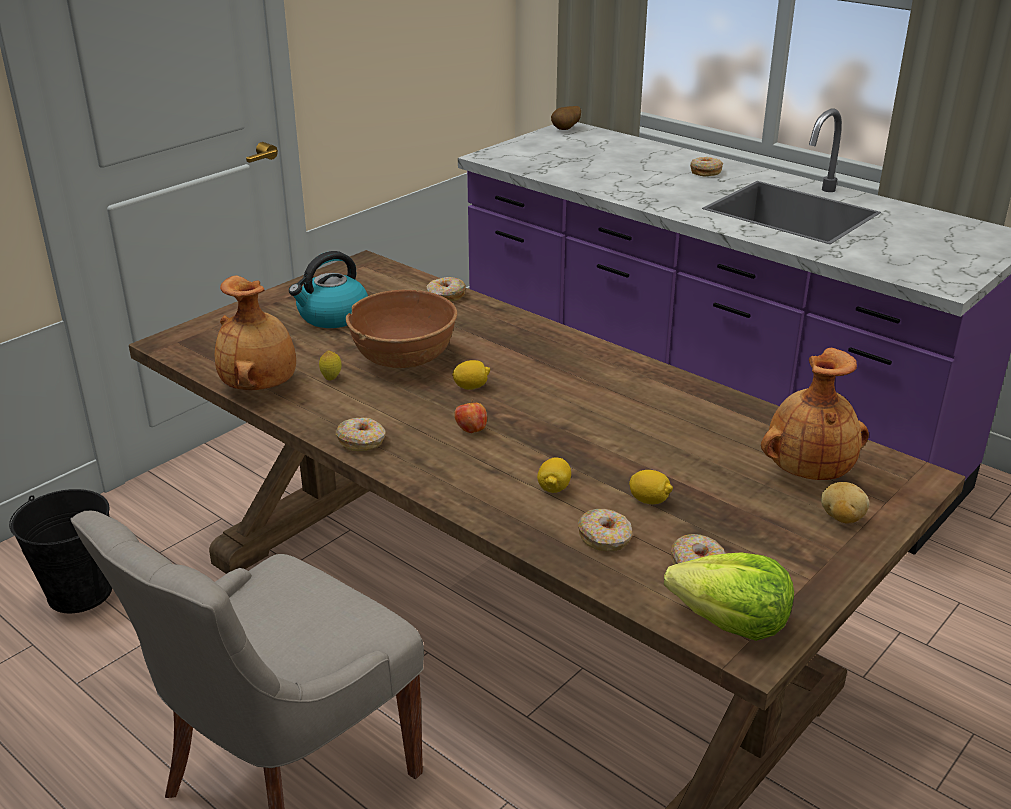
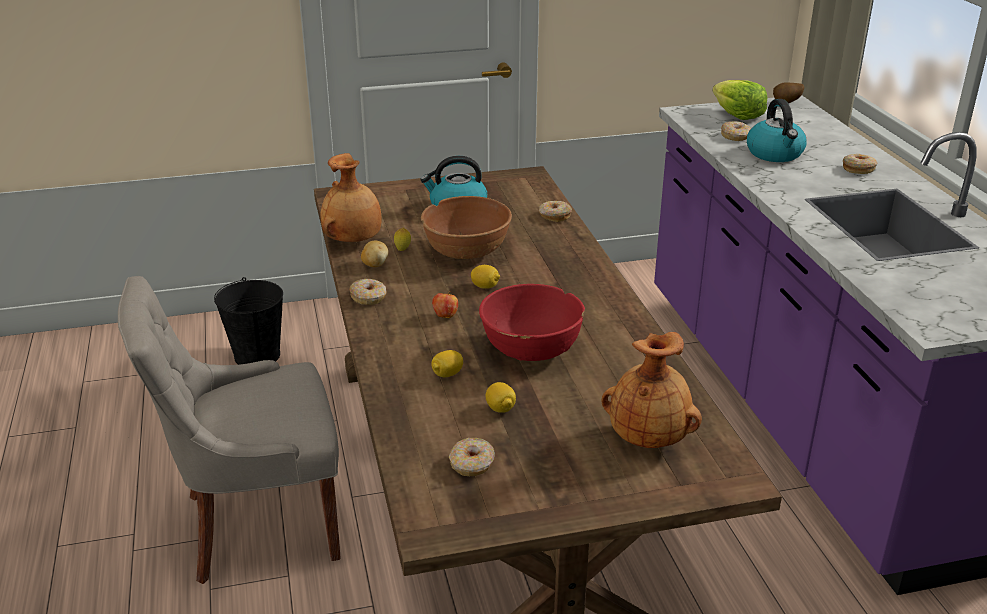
camera: 35 degrees right, 0 degrees up
(599, 432) = (531, 349): none -> red bowl
(605, 538) = (436, 420): donut -> donut (735, 136)
(622, 175) = (775, 154): none -> kettle
(731, 622) = (442, 508): lettuce -> lettuce (737, 115)
(841, 518) = (625, 480): potato -> potato (375, 265)

